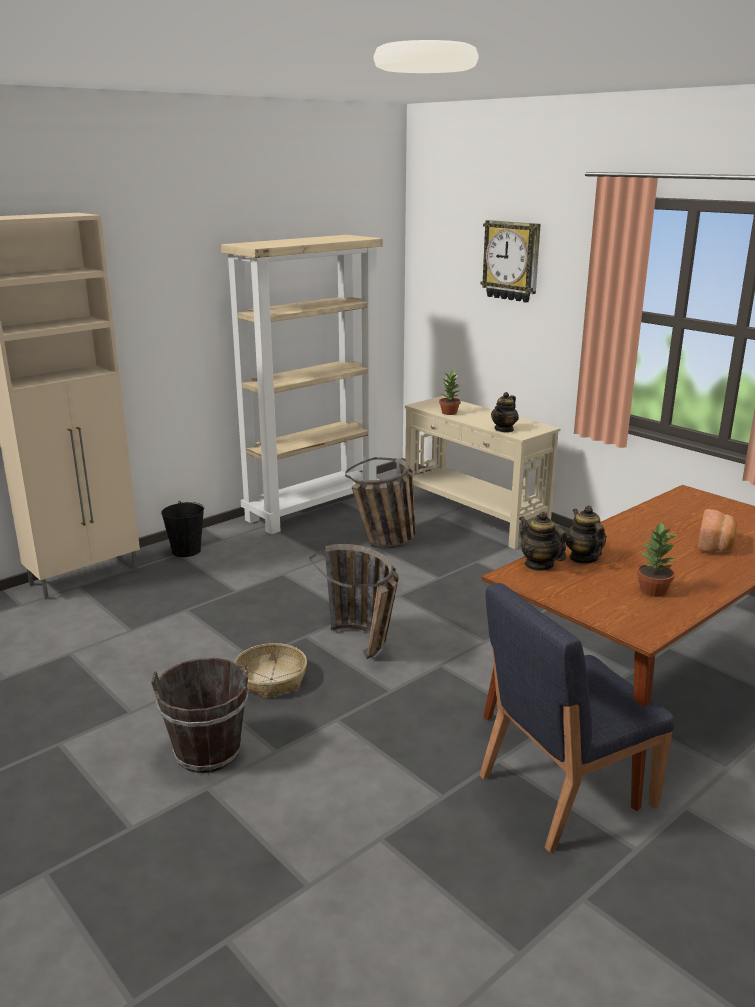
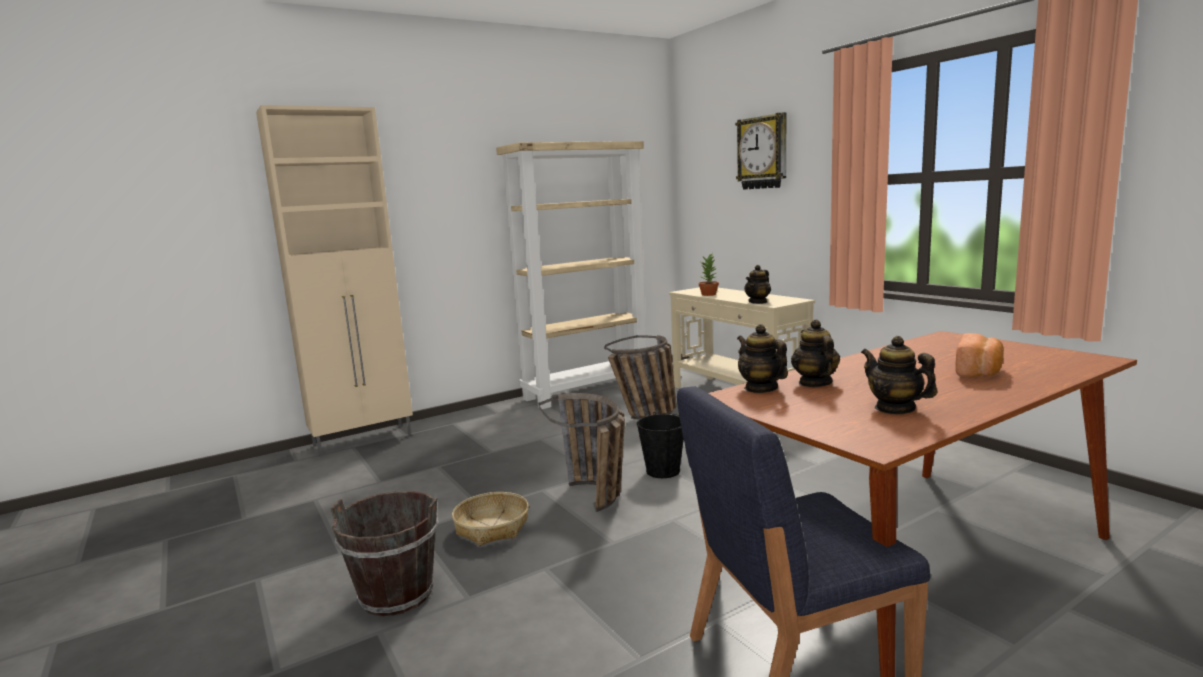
camera: 10 degrees right, 10 degrees down
(186, 551) = (461, 421): black bucket -> black bucket (662, 471)
(652, 591) = (895, 408): potted plant -> teapot

